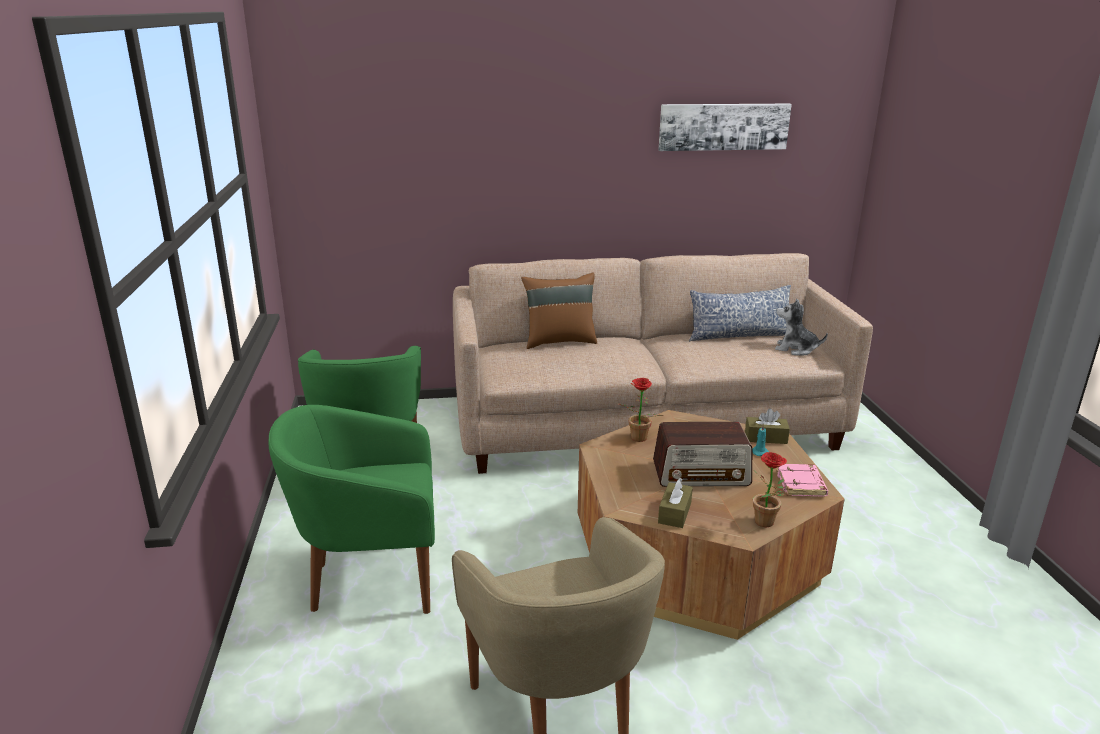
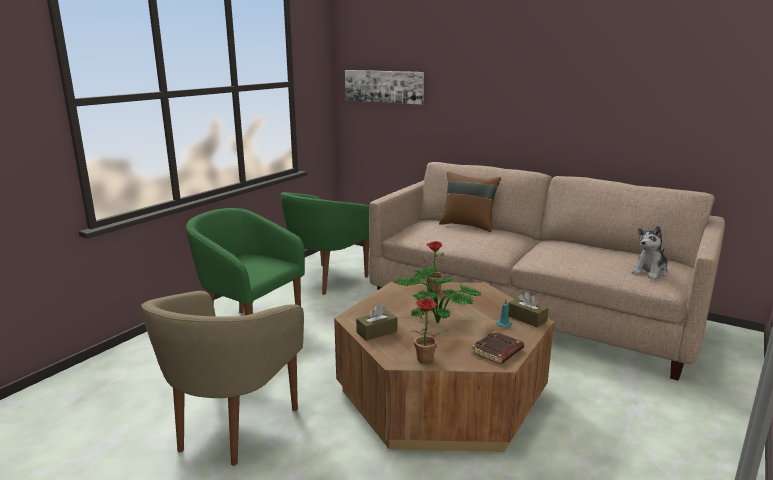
camera: 40 degrees right, 5 degrees down
(701, 474) = (436, 320): radio -> potted plant
(723, 126) = (650, 72): picture -> picture (384, 86)
(739, 335) = (615, 252): pillow -> none
(795, 349) = (650, 272): plush toy -> plush toy turned 105 degrees counterclockwise
(801, 484) = (497, 352): pink book -> brown book

